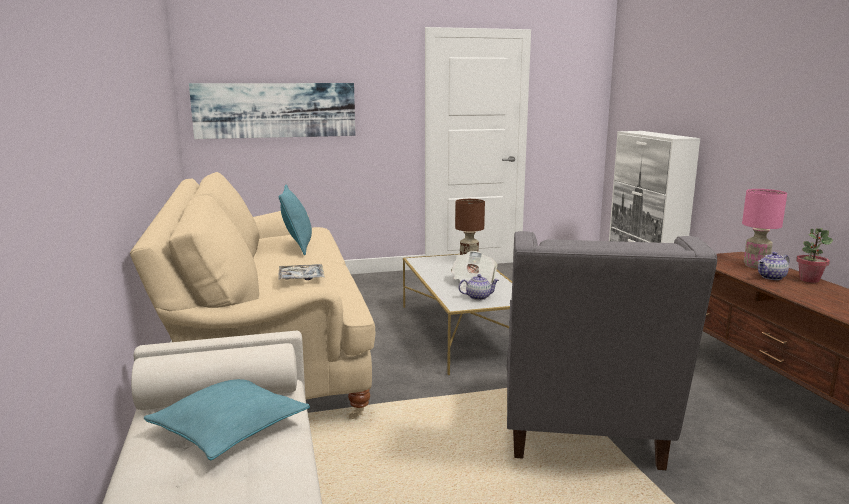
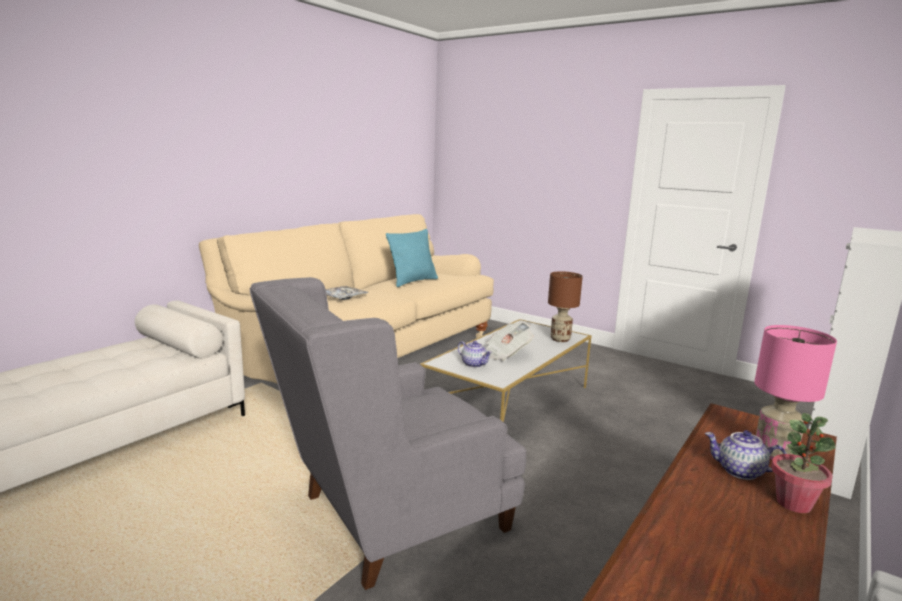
camera: 50 degrees right, 0 degrees up
(229, 428) = (133, 358): turquoise pillow -> none
(275, 110) = (497, 170): picture -> none

